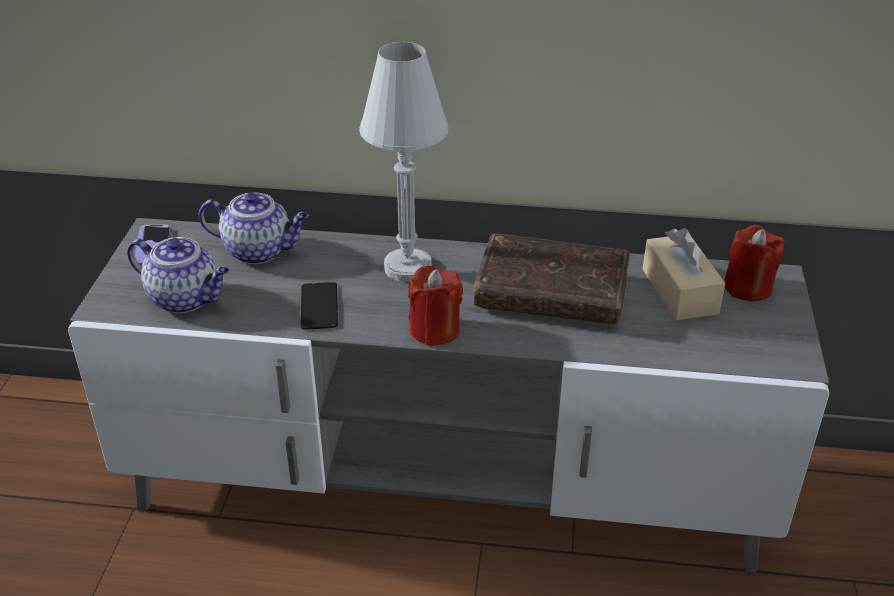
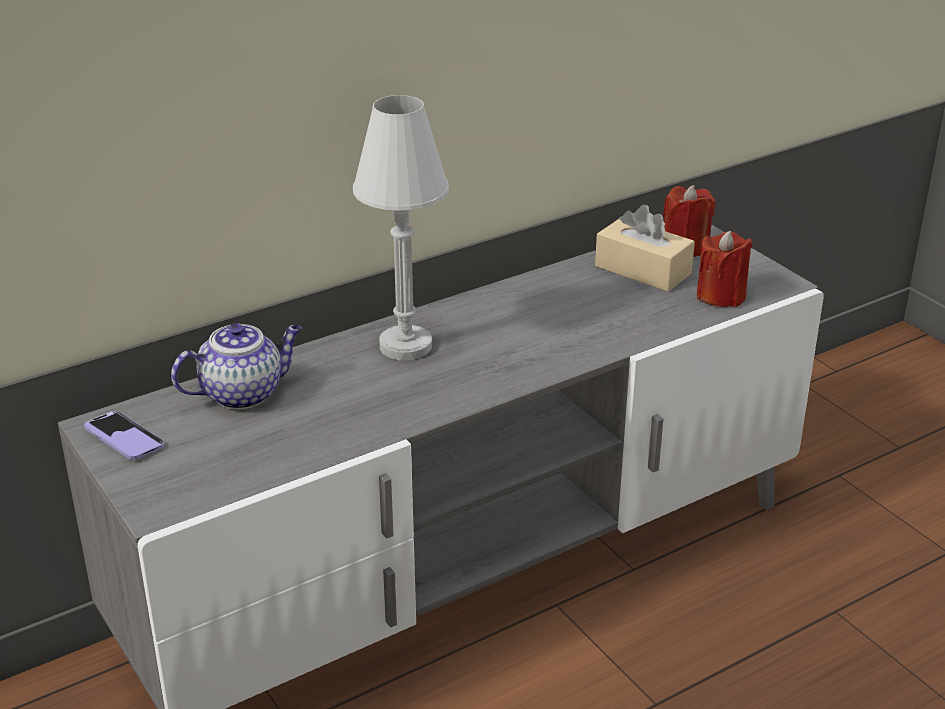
camera: 40 degrees left, 5 degrees down
(186, 298) = (233, 463): teapot -> none
(319, 307) = (374, 410): phone -> none
(434, 330) = (500, 381): red candle -> red candle (721, 296)
(551, 294) = (552, 313): brown book -> none

